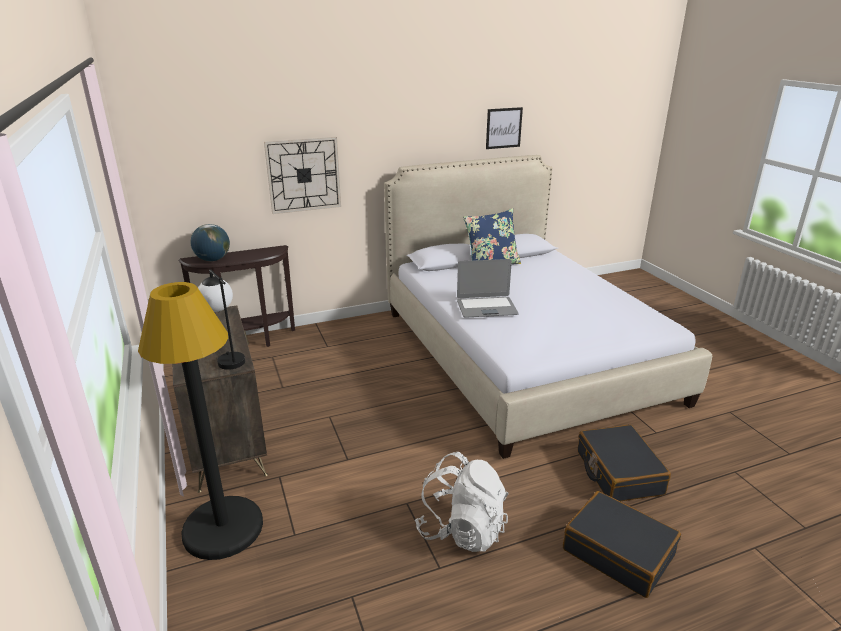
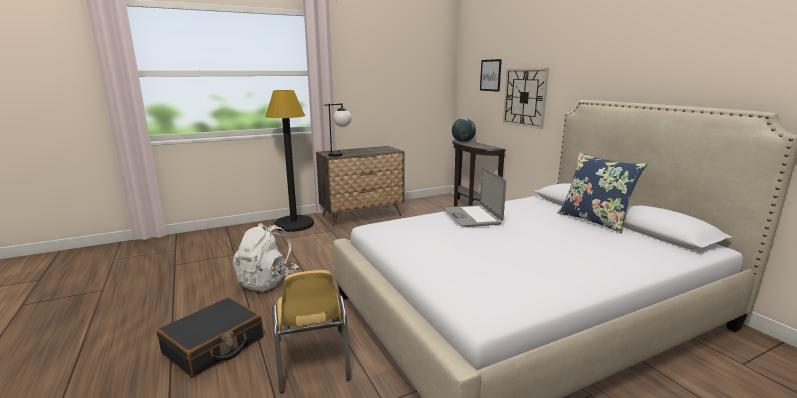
camera: 85 degrees right, 10 degrees down
(503, 128) = (730, 69): picture -> picture (490, 75)
(618, 472) = (312, 359): black suitcase -> yellow chair

